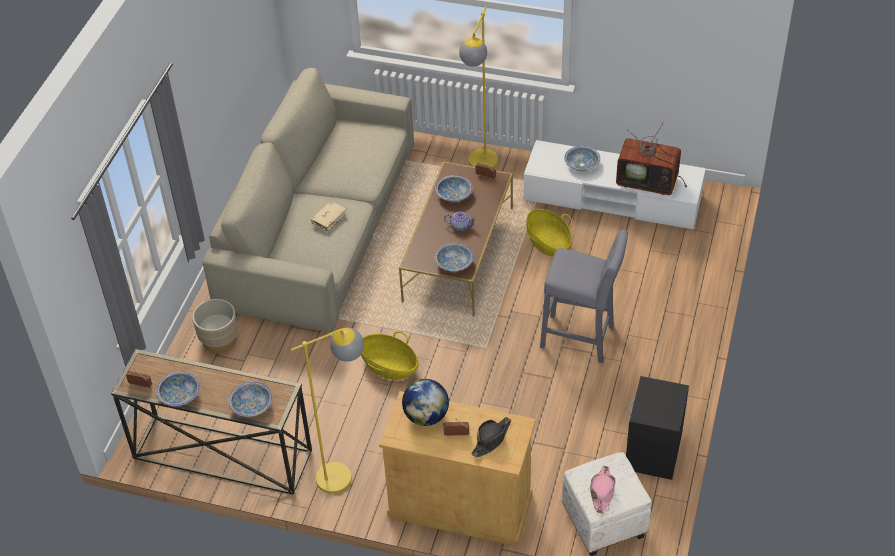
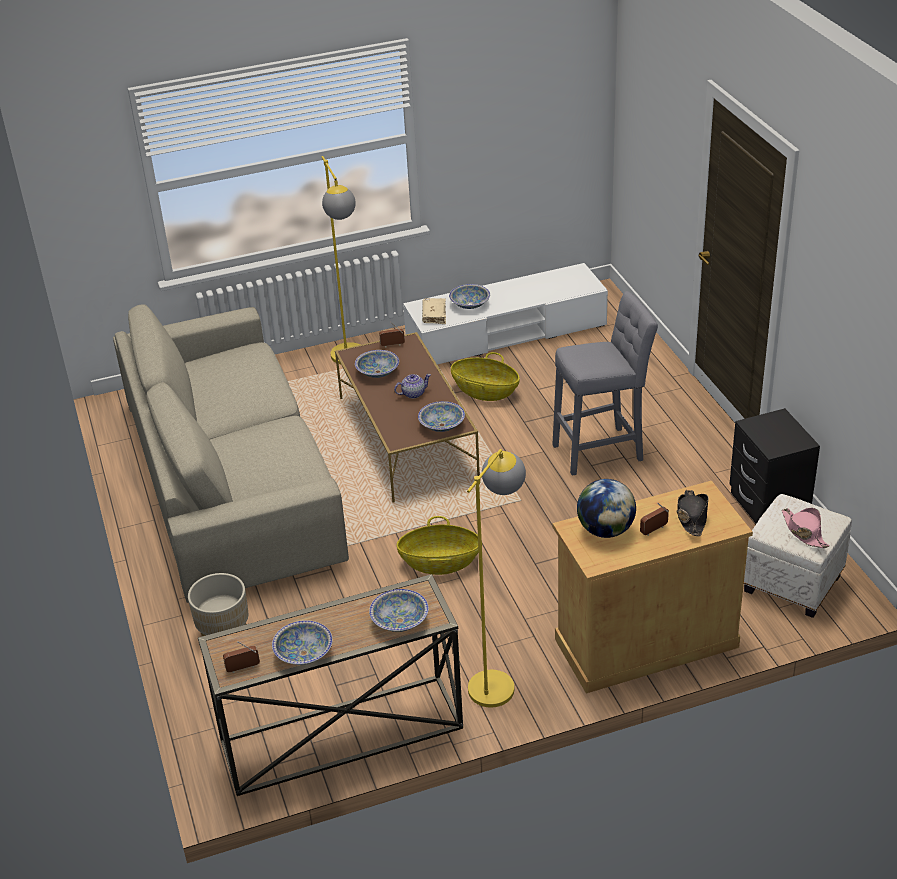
camera: 35 degrees left, 10 degrees down
(329, 219) = (270, 443): beige book -> beige book (434, 315)
(649, 181) = (546, 291): television -> none

